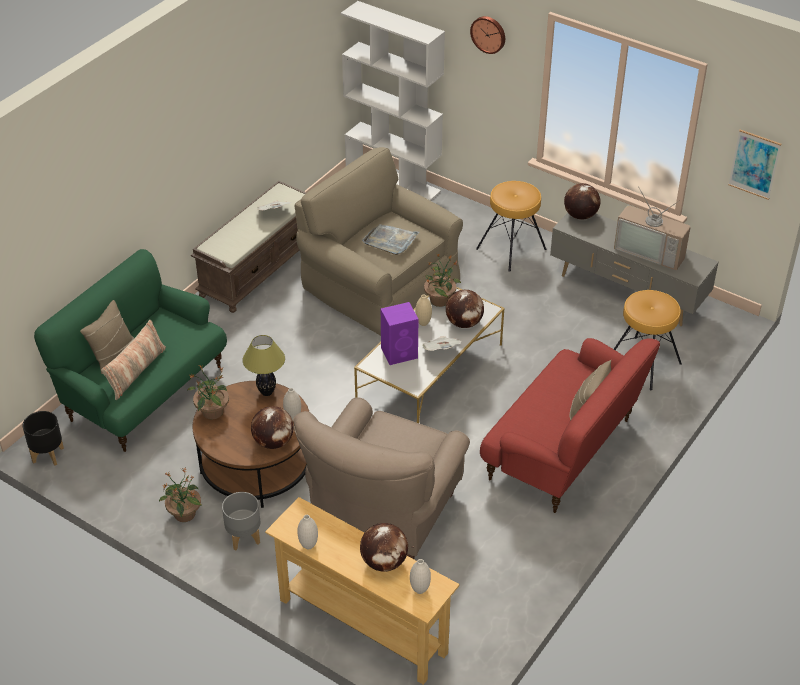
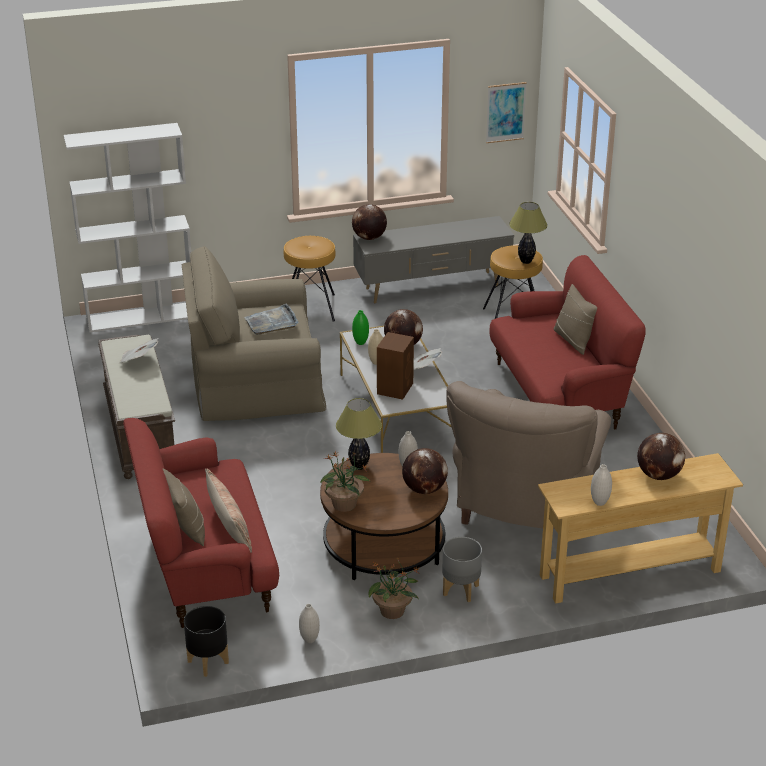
camera: 50 degrees left, 10 degrees down
(143, 392) = (205, 566): green sofa -> red sofa
(383, 516) = (524, 508): beige armchair -> beige armchair turned 45 degrees clockwise
(400, 353) = (395, 388): purple speaker -> brown speaker
(420, 590) = (705, 472): white vase -> white vase (309, 640)
(440, 300) = (360, 343): potted plant -> green vase
(489, 34) = (224, 105): wall clock -> none
(650, 316) = (526, 261): none -> table lamp
(651, 251) = (451, 232): television -> none

